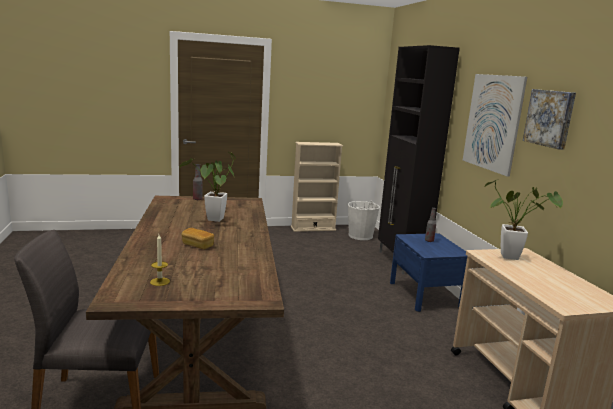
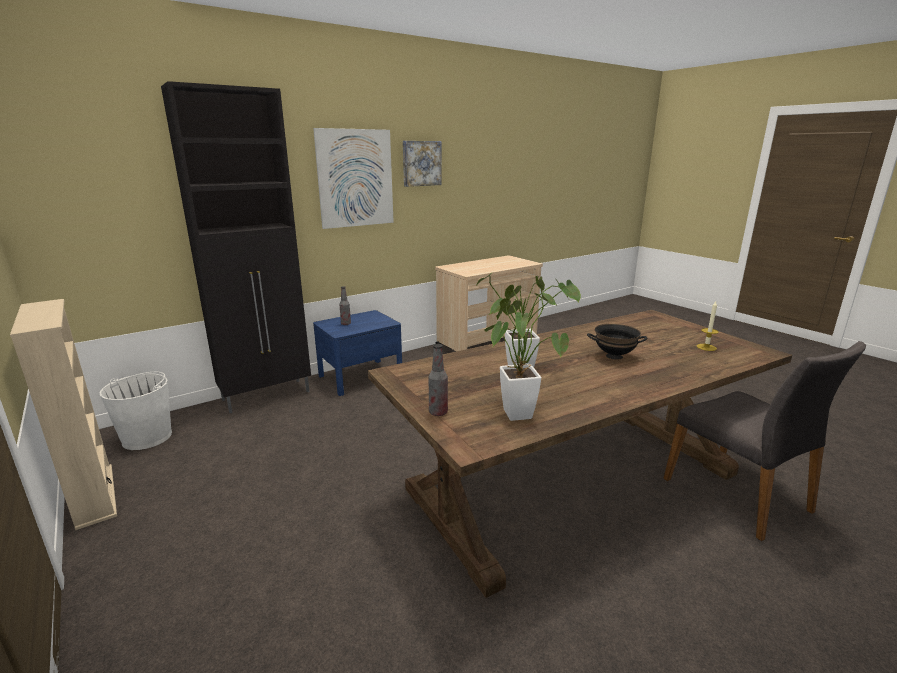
camera: 110 degrees left, 5 degrees up
(197, 245) = (614, 356): bread -> black bowl
(514, 257) = (463, 268): potted plant -> potted plant (516, 411)

